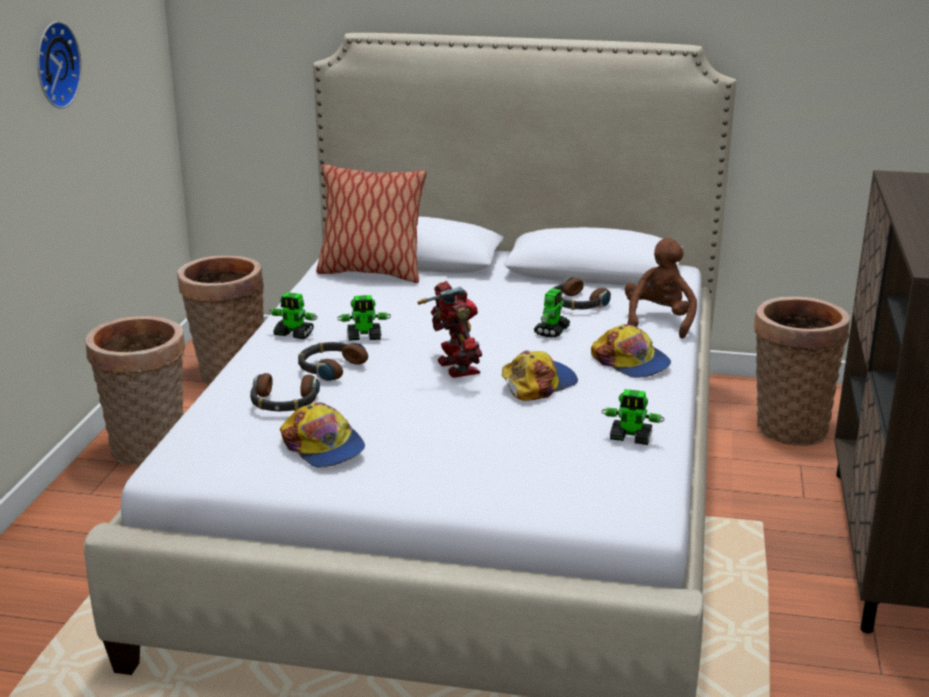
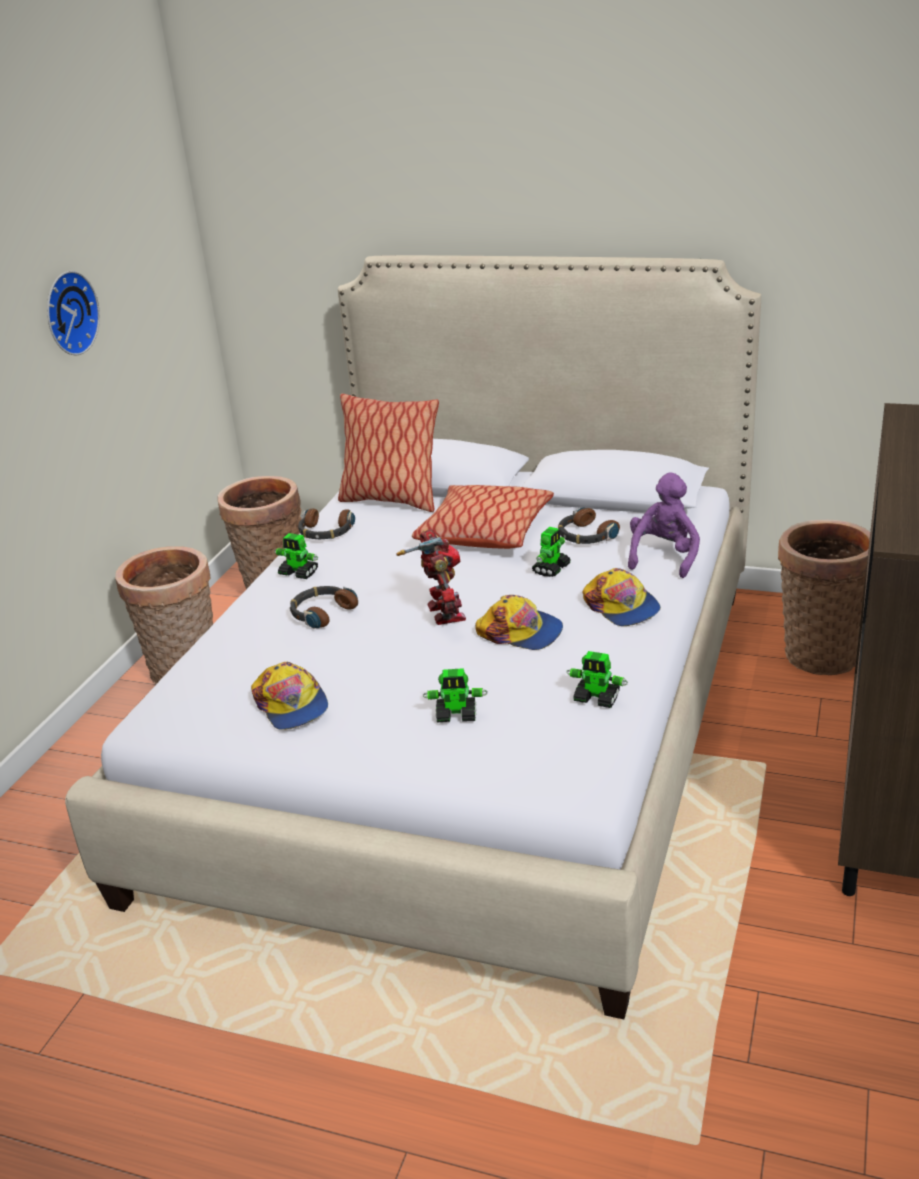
camera: 10 degrees right, 5 degrees up
(284, 402) = (267, 653): headphones -> headphones (325, 532)
(364, 337) = (365, 576): toy robot -> toy robot (457, 715)
(475, 300) = (485, 532): none -> pillow
(538, 383) = (521, 632): cap -> cap turned 60 degrees clockwise
(659, 321) = (664, 557): brown plush toy -> purple plush toy

